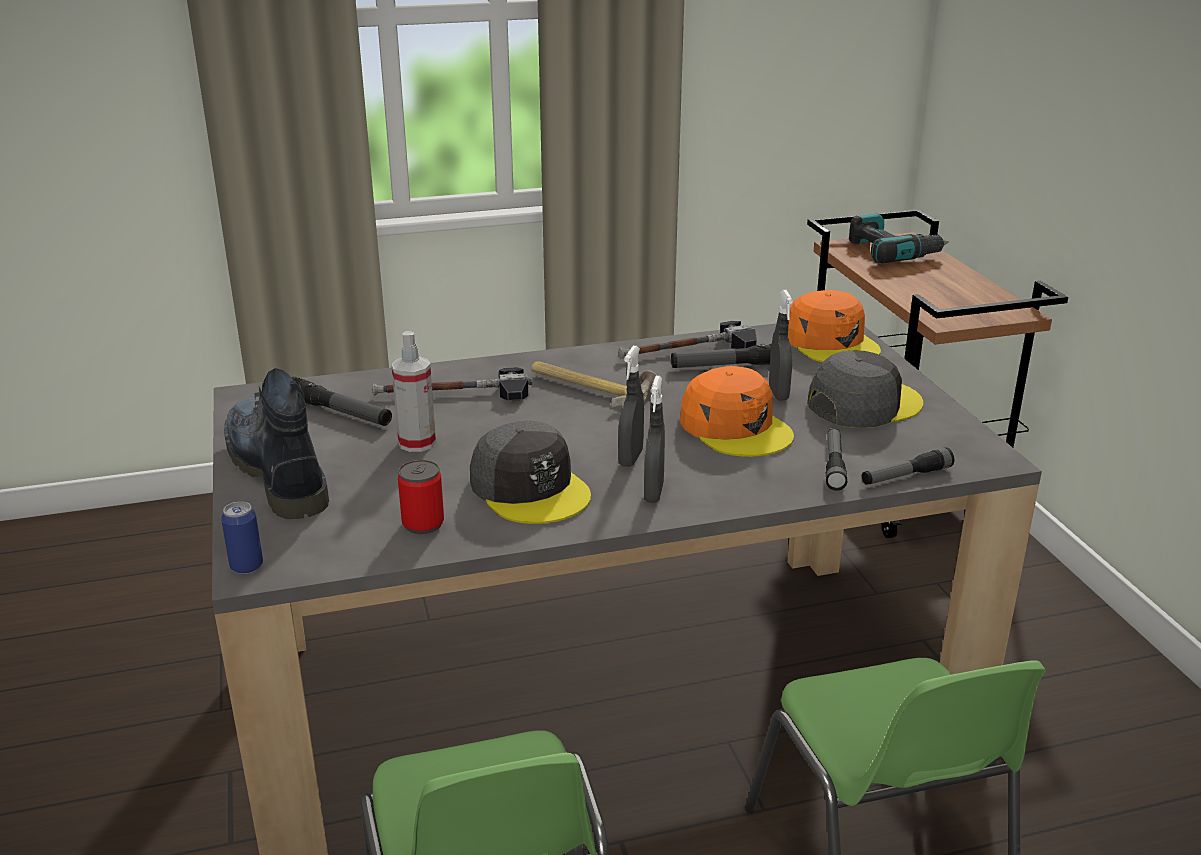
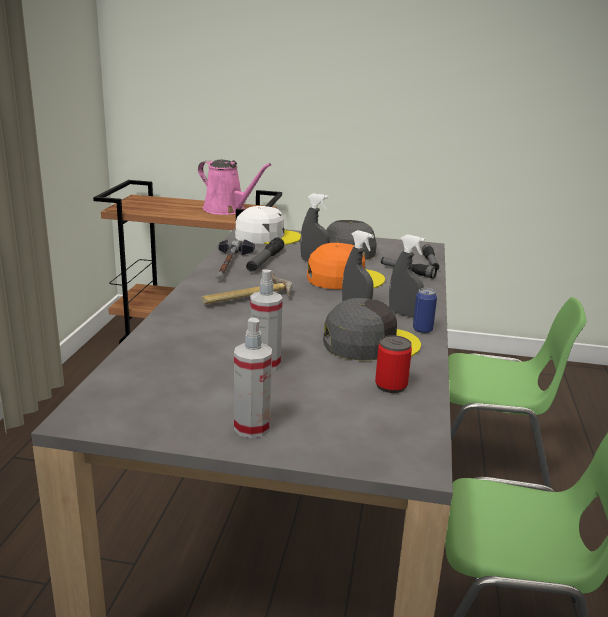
camera: 65 degrees left, 5 degrees down
(246, 566) = (408, 467): can -> can (422, 330)
(276, 470) = (252, 427): boot -> spray bottle
(339, 412) = (173, 382): flashlight -> none
(453, 395) = (200, 337): hammer -> none
(831, 342) = (267, 236): orange cap -> white cap
(892, 252) = (149, 204): power drill -> none
(961, 296) = (227, 210): none -> pink watering can

